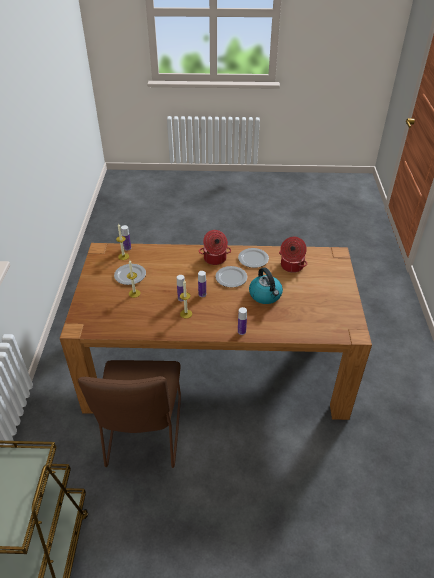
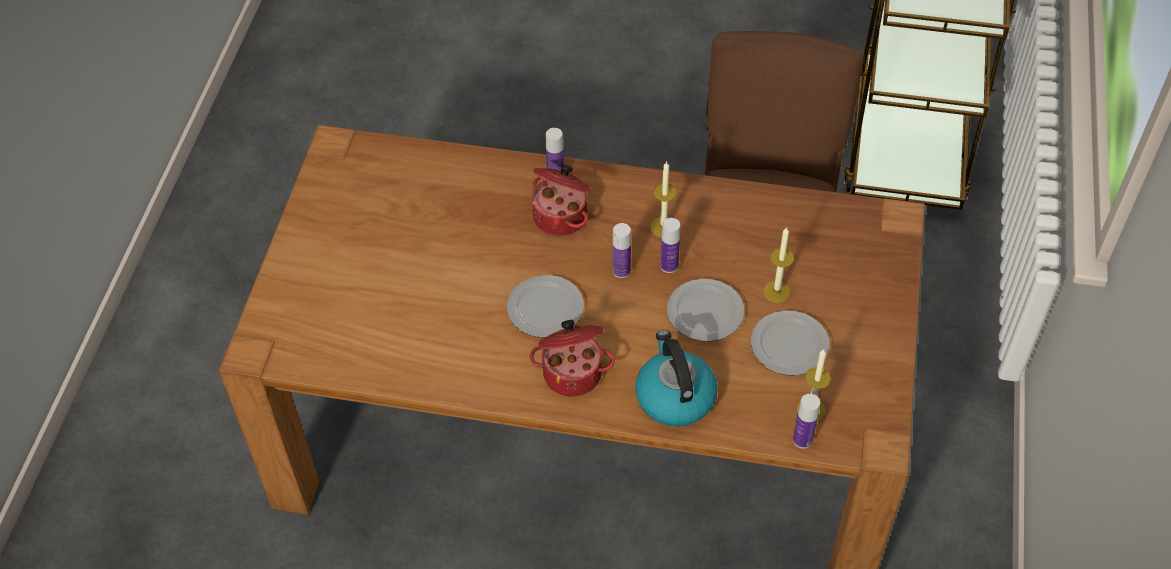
camera: 170 degrees left, 10 degrees up
(252, 259) = (476, 361): plate -> plate (706, 313)
(265, 295) = (480, 252): kettle -> kettle (674, 396)
(291, 266) = (389, 326): cooking pot -> cooking pot (562, 216)

